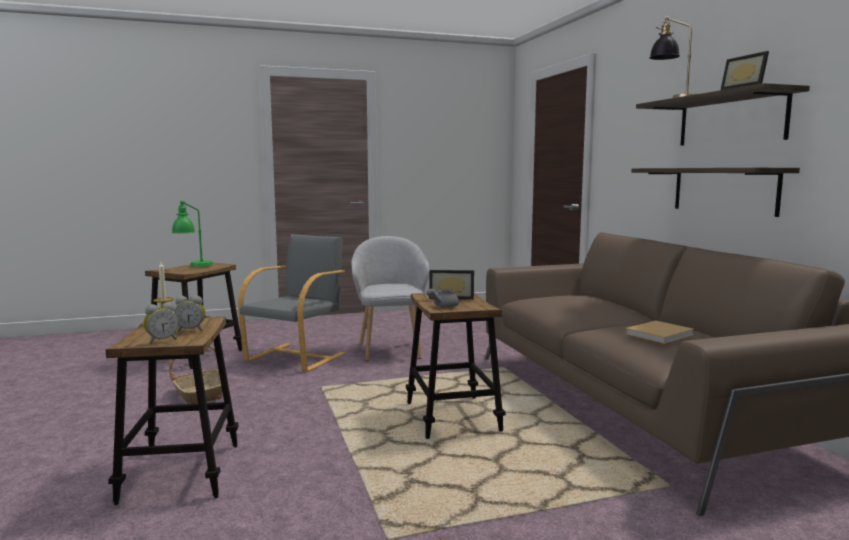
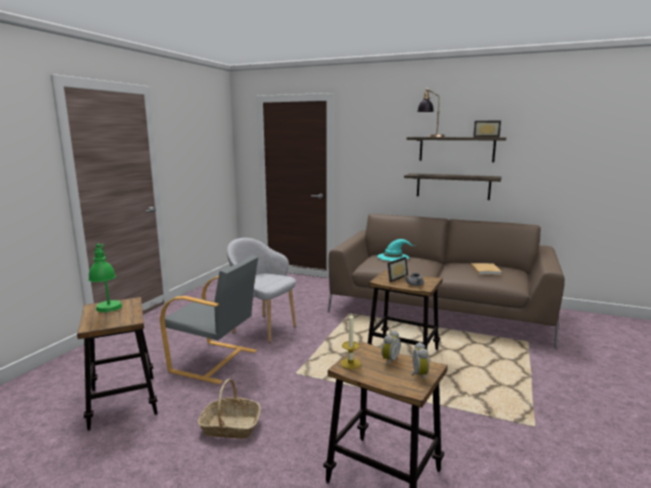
camera: 50 degrees left, 5 degrees up
(297, 357) = (215, 361): grey armchair -> grey armchair turned 135 degrees clockwise
(580, 297) = (393, 257): none -> turquoise hat

